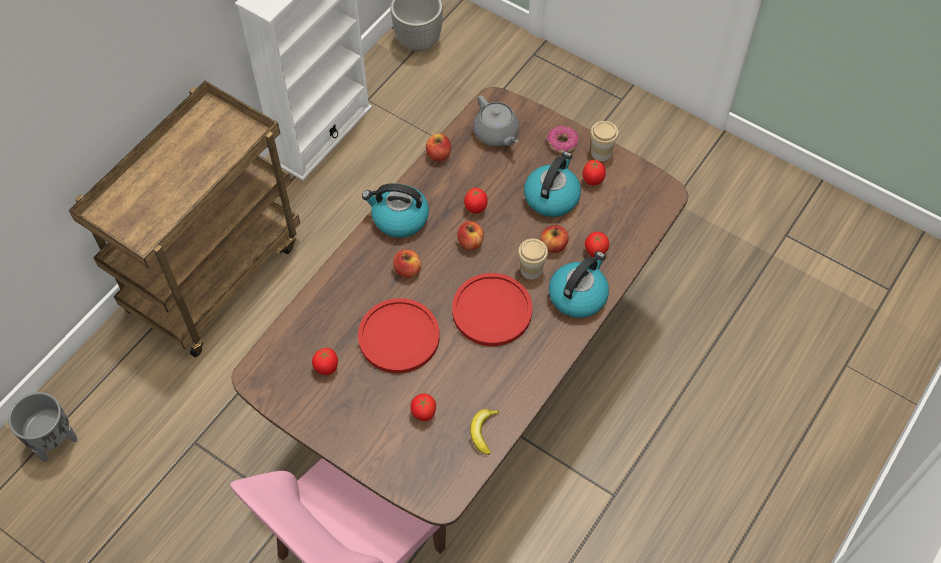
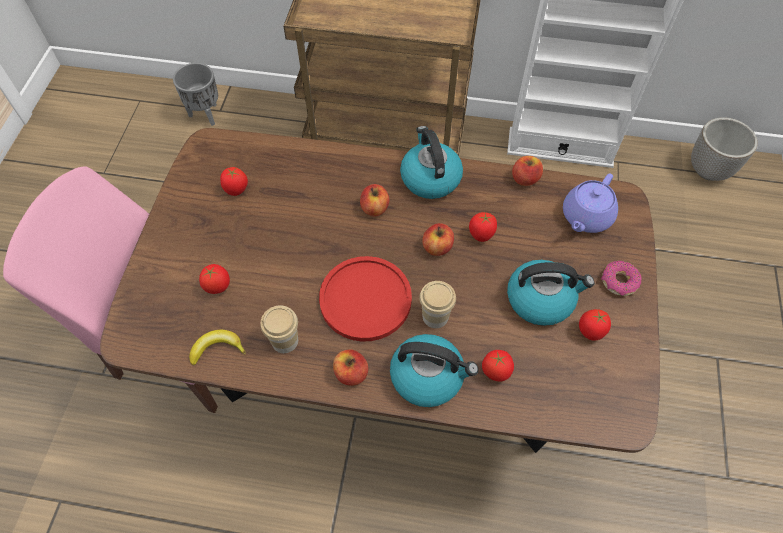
camera: 65 degrees right, 0 degrees up
(399, 337) = (296, 232): red plate -> none
(496, 134) = (586, 217): grey teapot -> purple teapot
(553, 245) = (479, 326): apple -> apple (351, 373)
(601, 153) = (634, 326): cup -> cup (285, 341)

